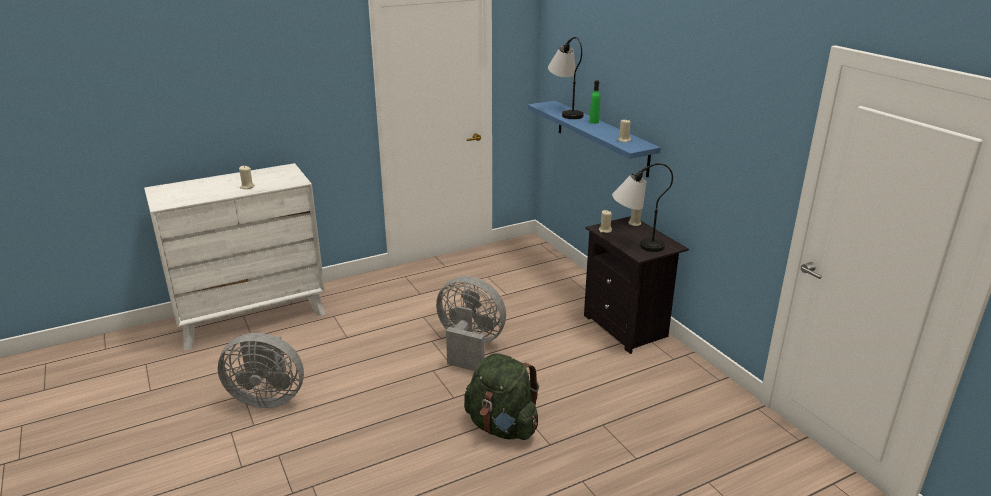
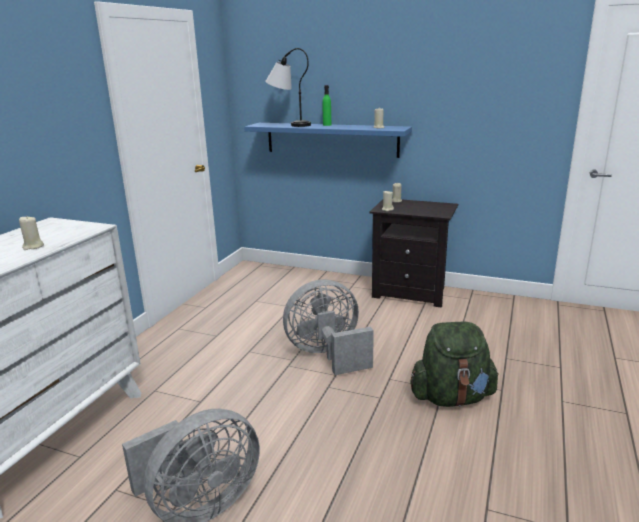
camera: 40 degrees left, 5 degrees down
(635, 244) = (424, 210): table lamp -> none

